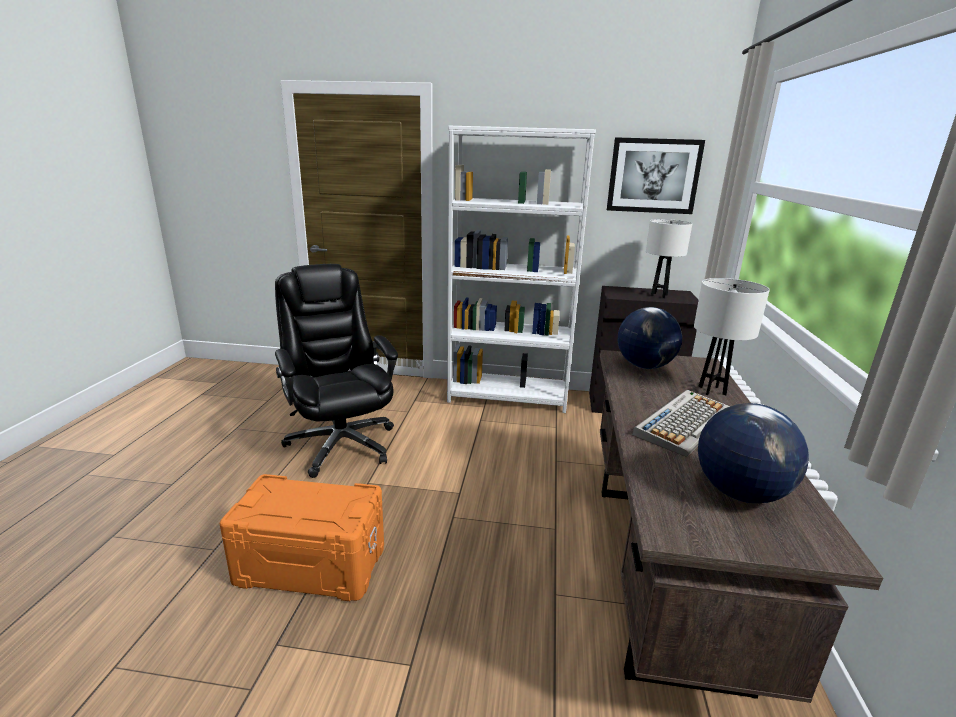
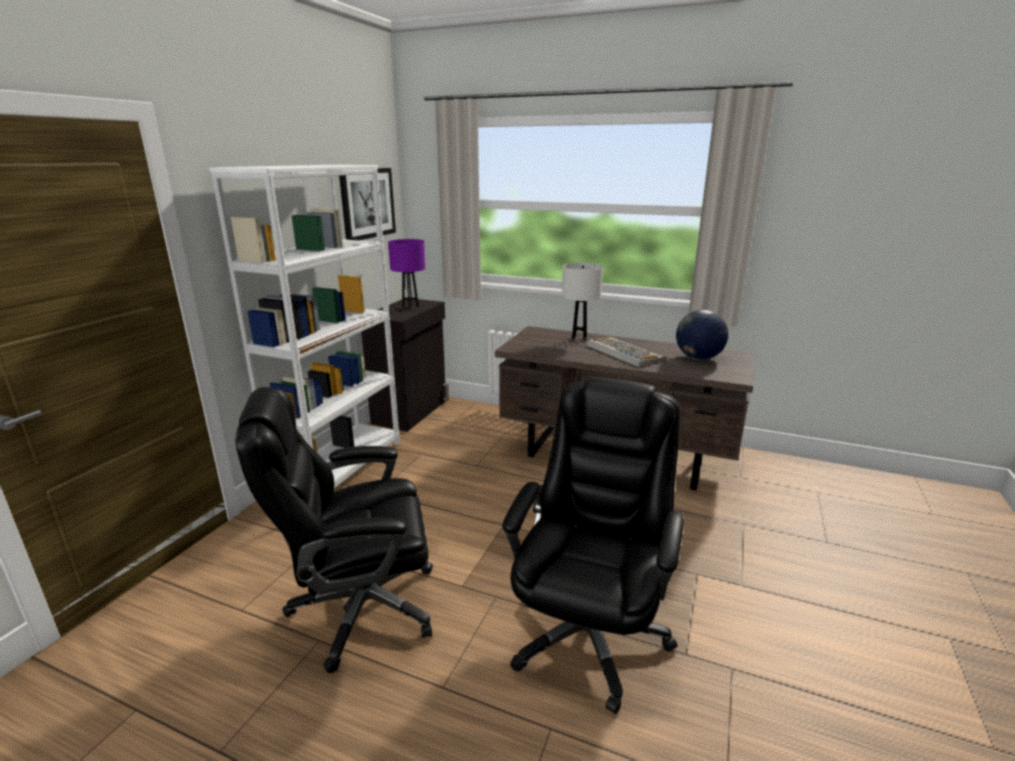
camera: 75 degrees left, 0 degrees up
(311, 565) = (589, 633): orange storage box -> black office chair
(645, 366) = (534, 345): globe -> none
(659, 295) = (410, 307): white table lamp -> purple table lamp

